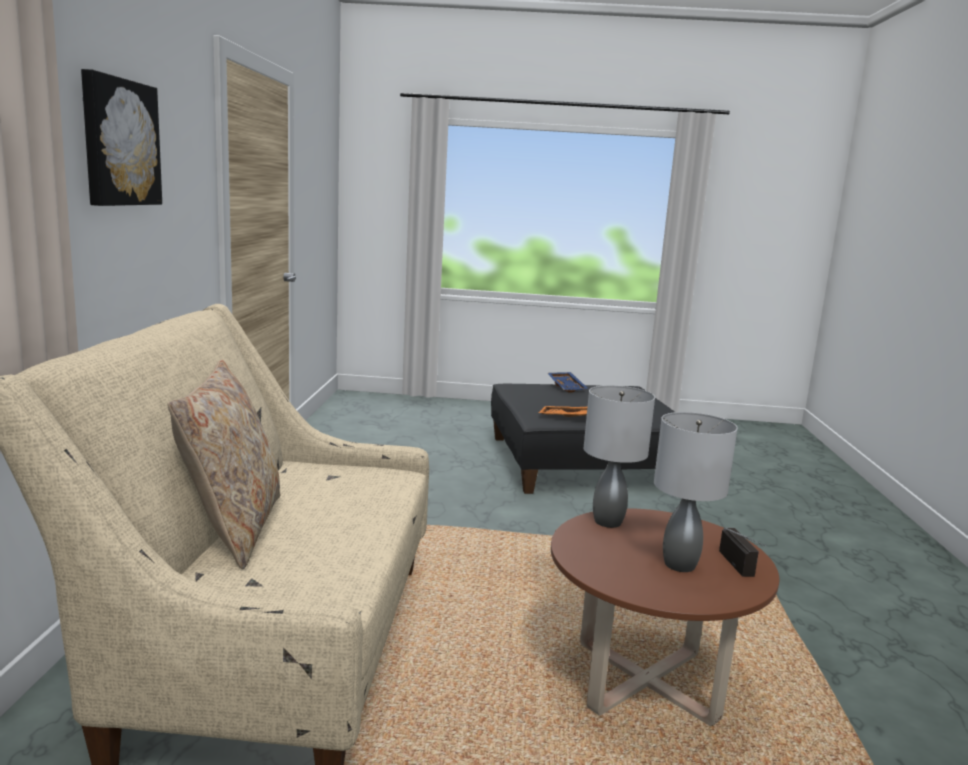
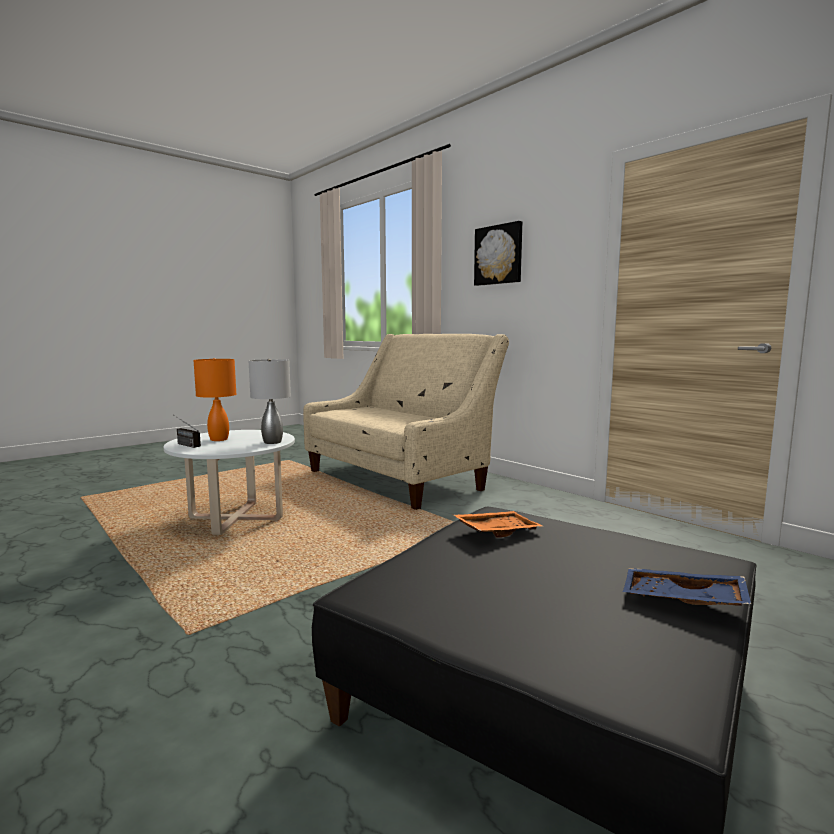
camera: 135 degrees right, 5 degrees down
(233, 528) = (397, 411): beige pillow -> none
(645, 682) = (236, 519): brown coffee table -> white coffee table
(678, 564) = (219, 439): grey table lamp -> orange table lamp

